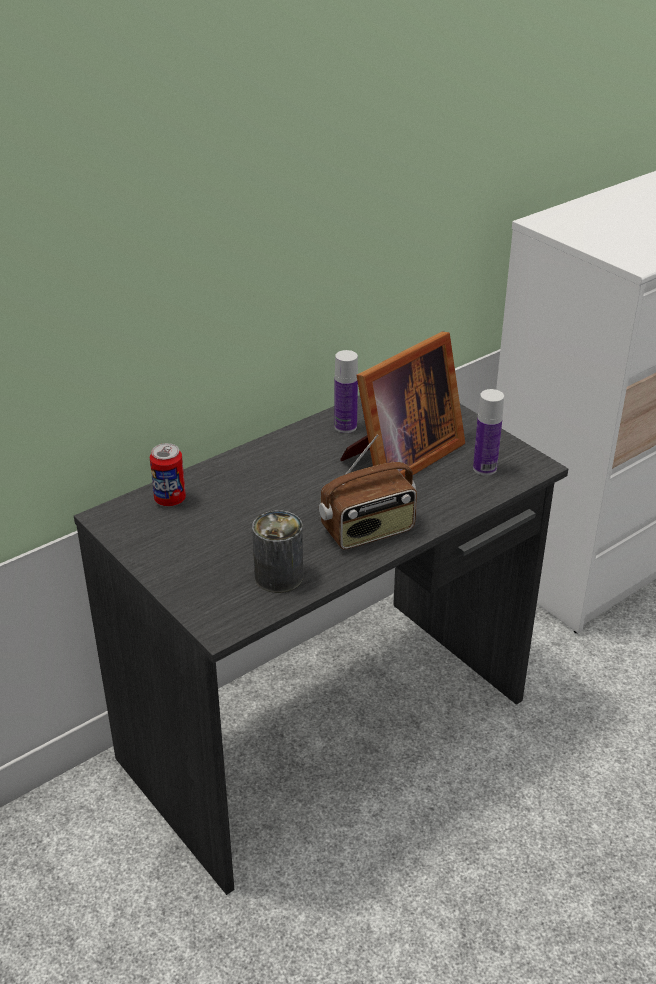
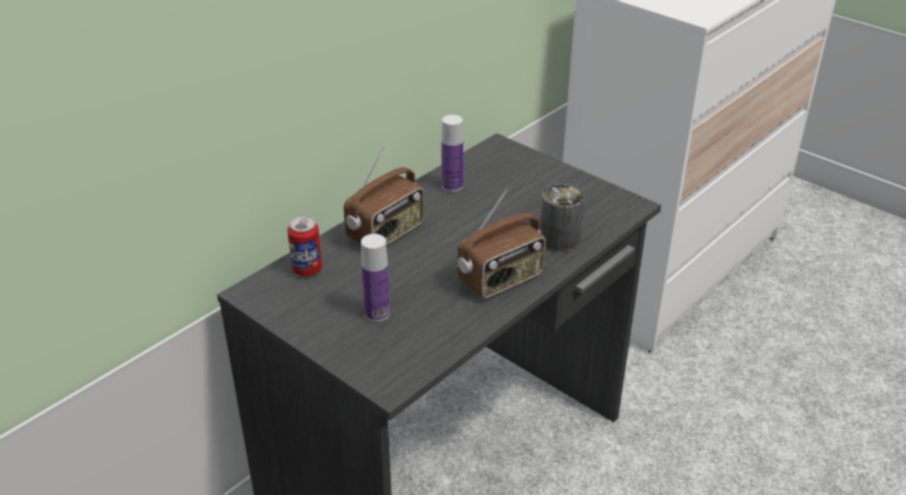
camera: 10 degrees left, 0 degrees up
(262, 470) = (386, 233): none -> radio
(279, 576) = (431, 331): can -> can (559, 240)
(399, 459) = (509, 210): picture frame -> none
(484, 468) = (588, 212): bottle -> bottle (377, 313)

